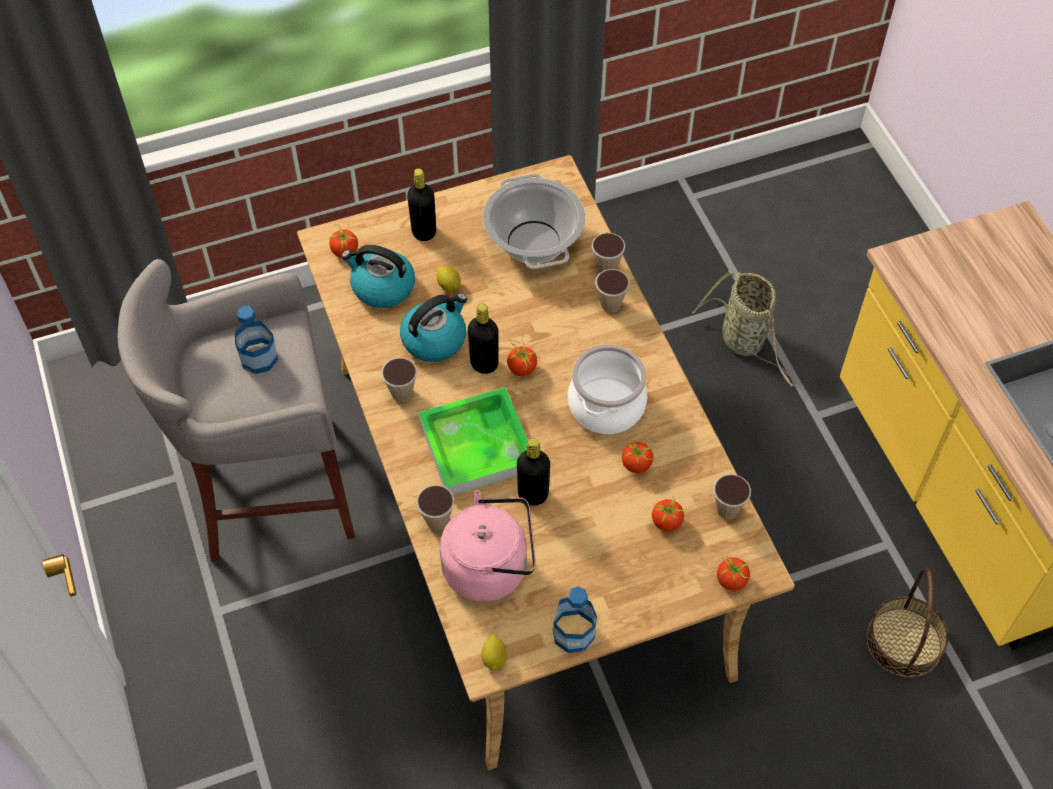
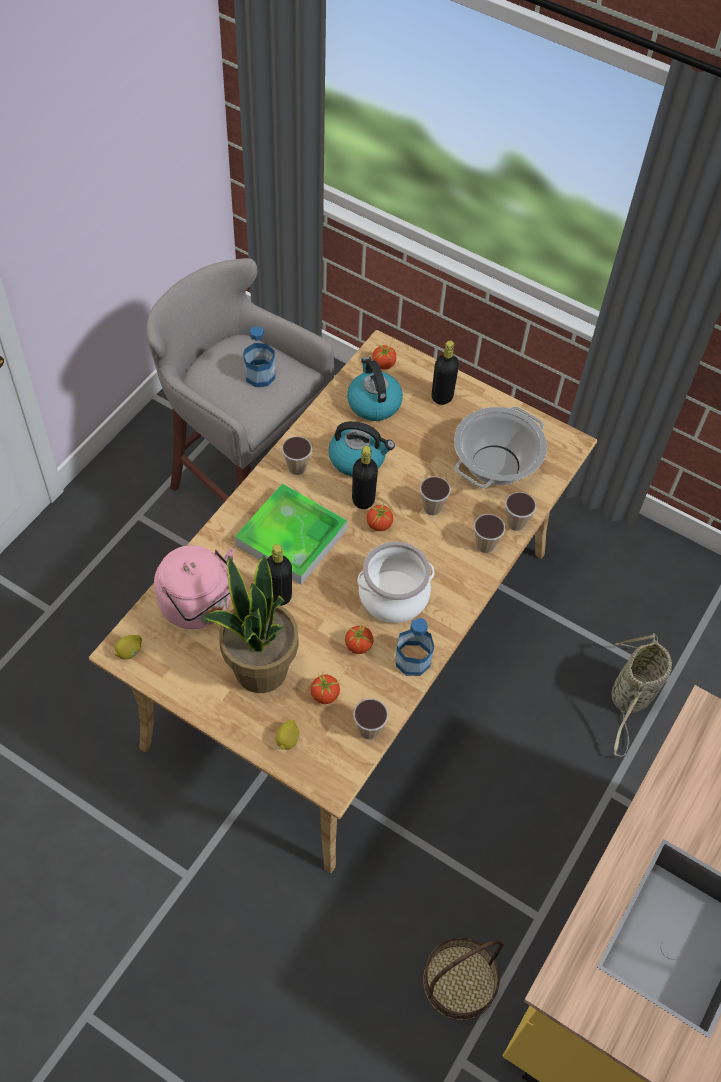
camera: 50 degrees right, 0 degrees up
(437, 520) = (212, 551): cup -> cup (432, 508)
(449, 285) = (410, 439): lemon -> lemon (288, 740)
(573, 633) = (185, 689): bottle -> bottle (412, 660)
(599, 558) = (259, 669): none -> potted plant
(732, 580) = (309, 769): tomato -> none

